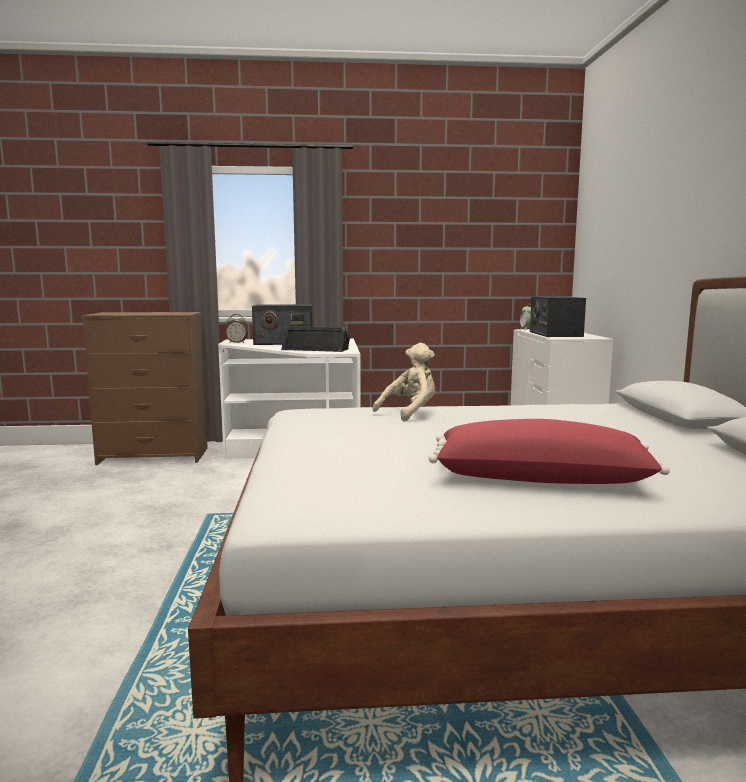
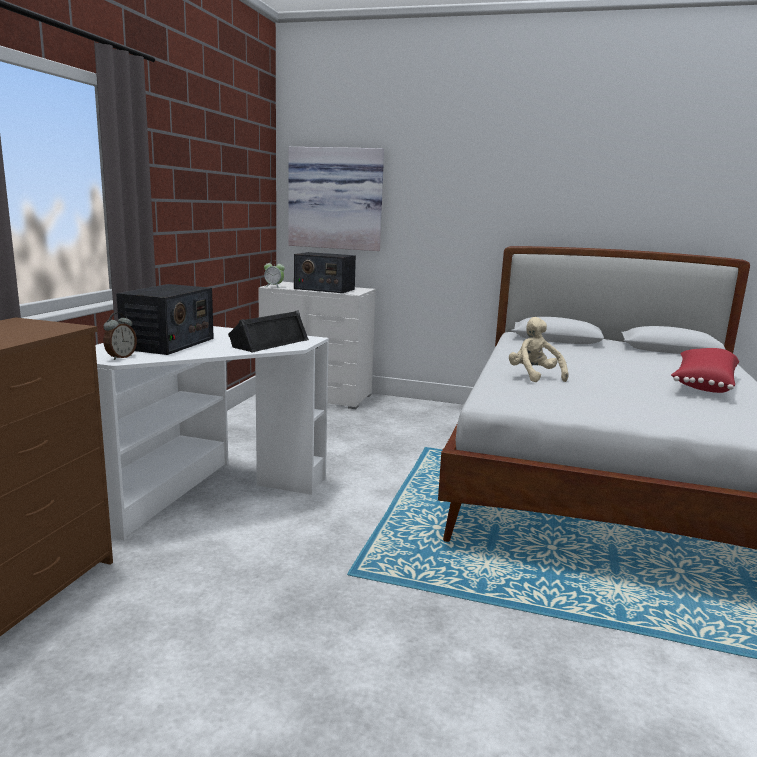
camera: 70 degrees left, 5 degrees up
(602, 237) = (336, 199): none -> picture

